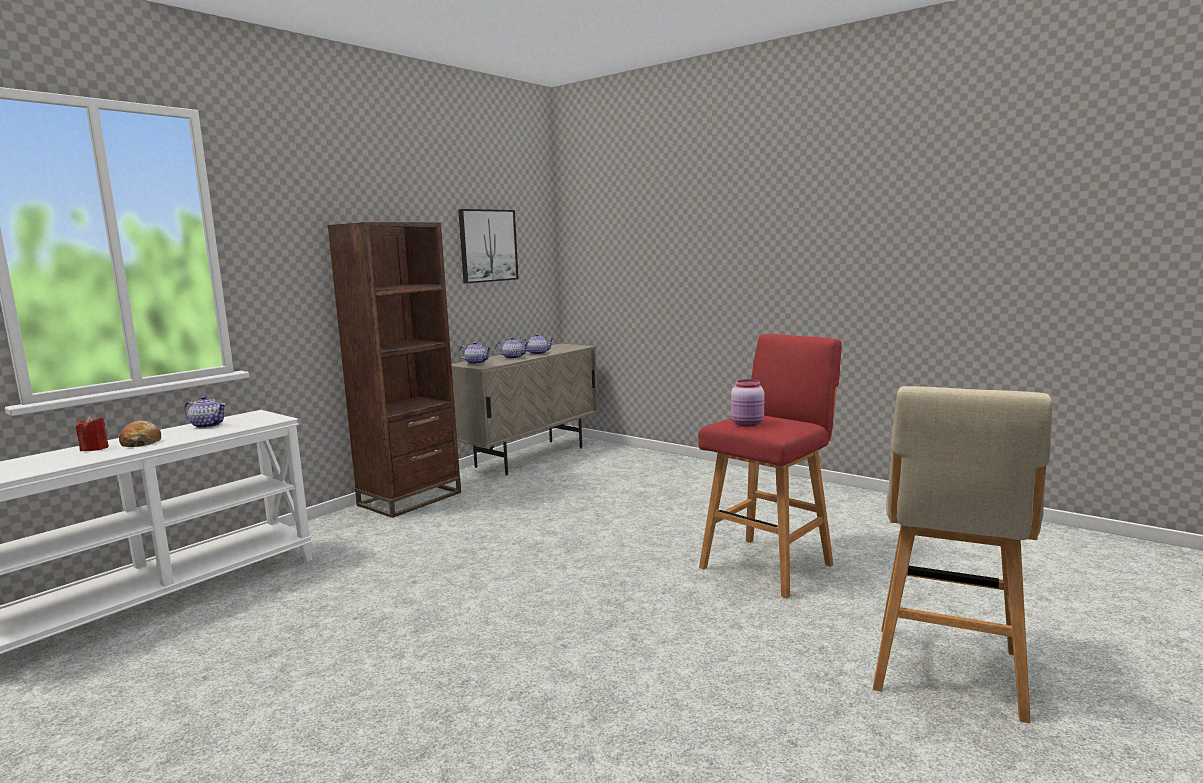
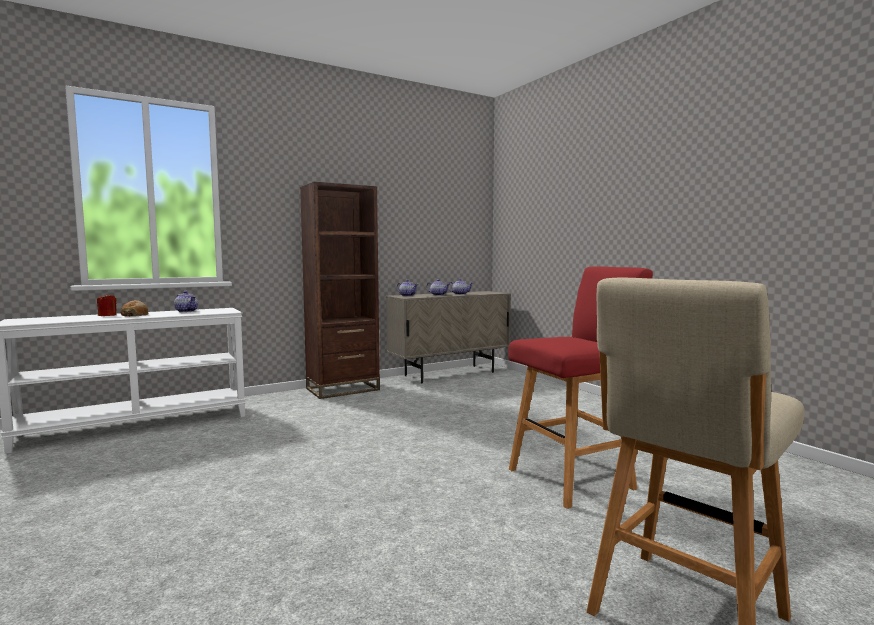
camera: 20 degrees right, 5 degrees down
(488, 245) = (429, 211): picture -> none
(748, 424) = (550, 340): pink jar -> none

